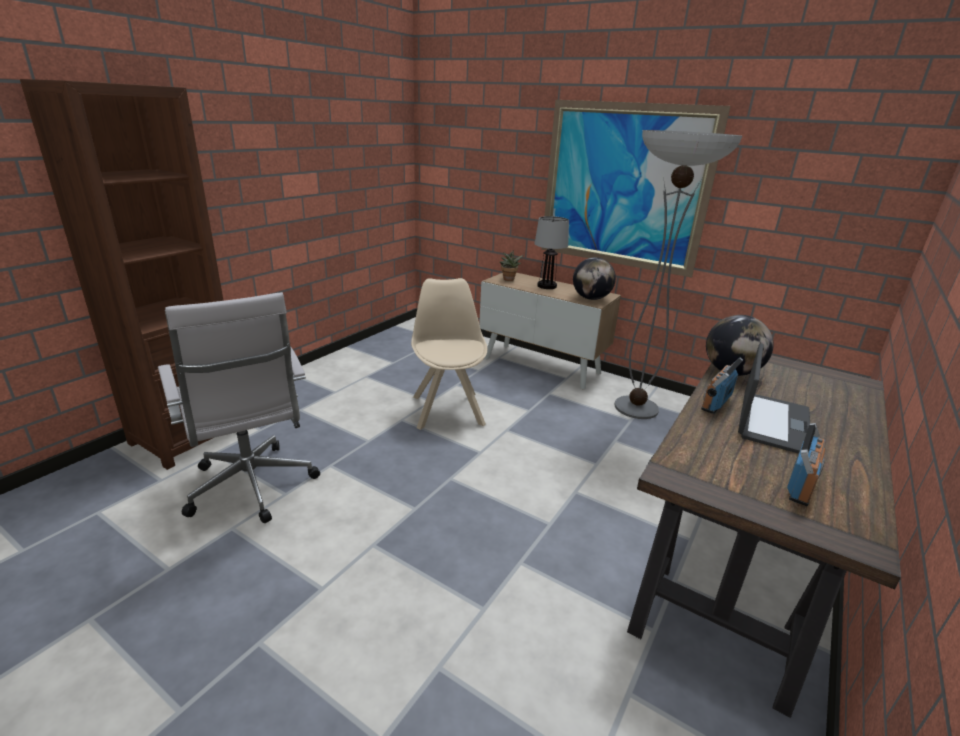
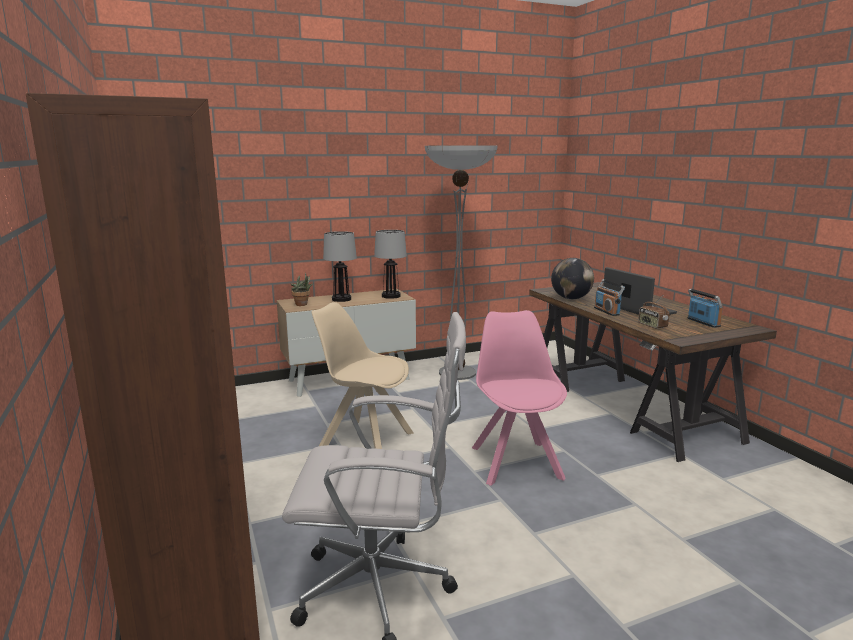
camera: 55 degrees left, 10 degrees down
(493, 497) = (515, 461): none -> pink chair
(591, 298) = (391, 296): globe -> table lamp
(623, 187) = (381, 196): picture -> none
(705, 444) = (652, 325): none -> radio

